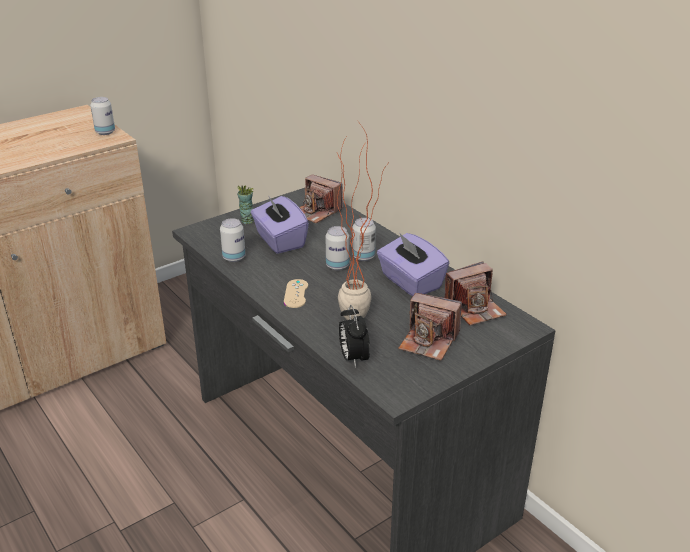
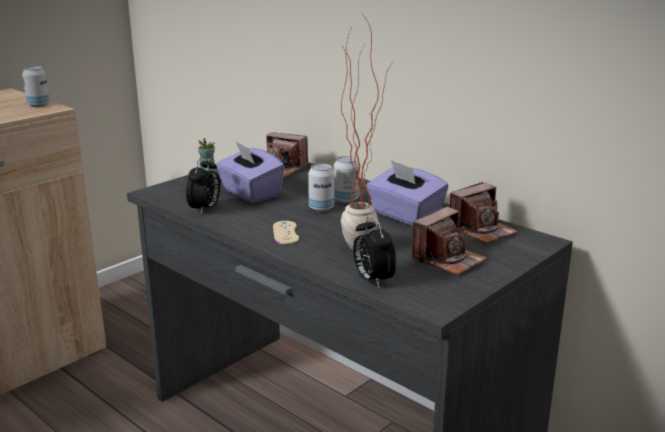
camera: 10 degrees left, 10 degrees down
(234, 257) = (205, 209): can -> alarm clock
(429, 341) = (448, 260): camera -> camera turned 60 degrees counterclockwise

